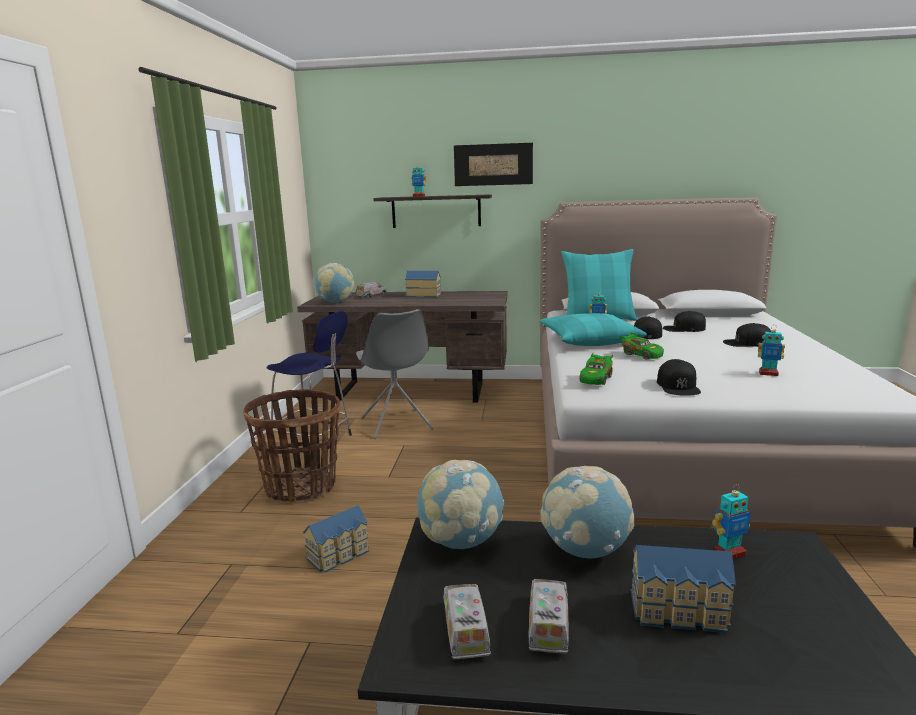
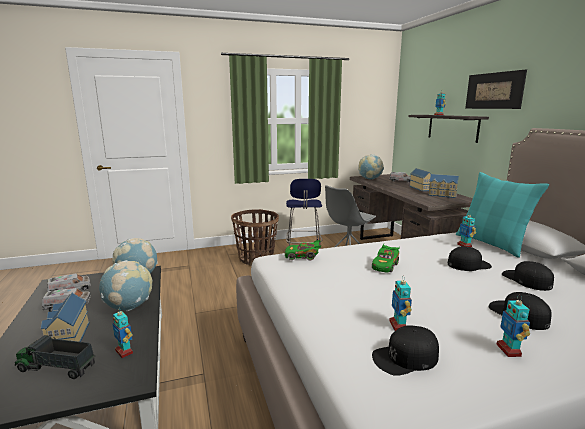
camera: 65 degrees right, 0 degrees up
(340, 555) = (202, 283): toy house -> toy house (442, 195)
(589, 340) = (413, 247): turquoise pillow -> none
(678, 386) = (312, 284): black cap -> black cap (405, 357)
(774, 615) = (56, 368): none -> toy truck
(801, 355) = (509, 350): none -> toy robot

